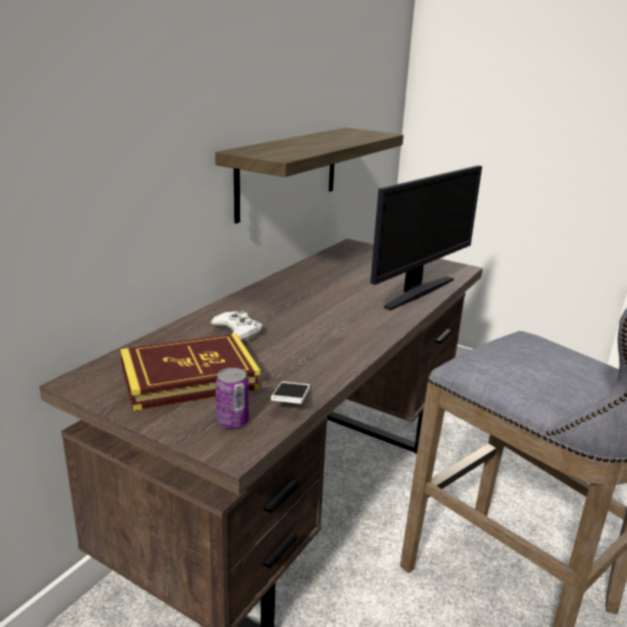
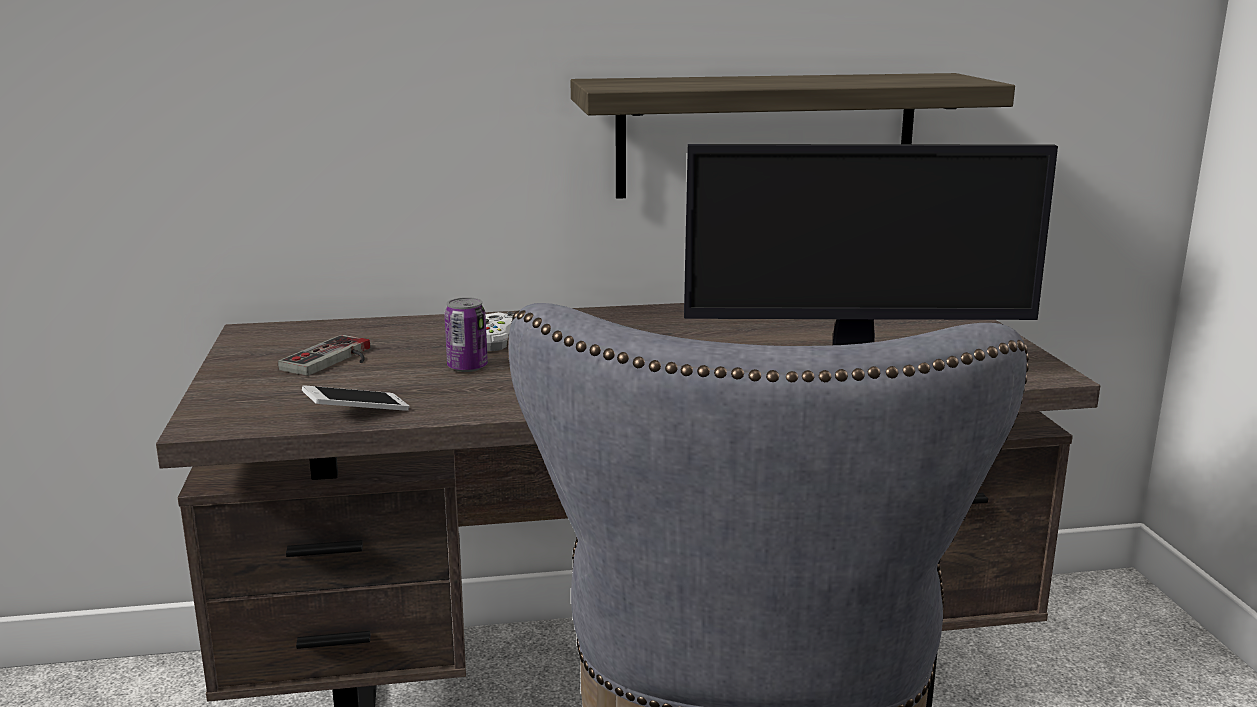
camera: 50 degrees right, 5 degrees down
(189, 378) = (334, 360): book -> game controller
(232, 421) = (267, 405): can -> can (467, 367)

